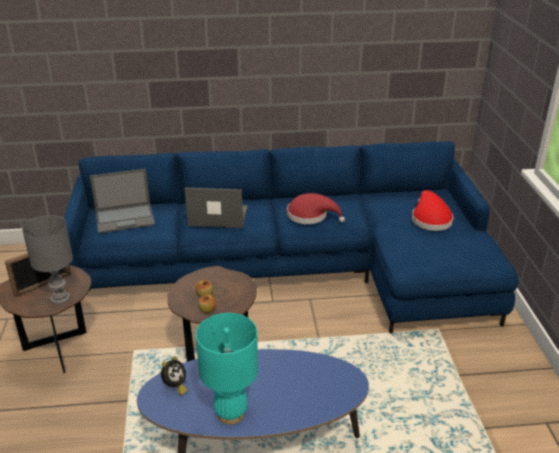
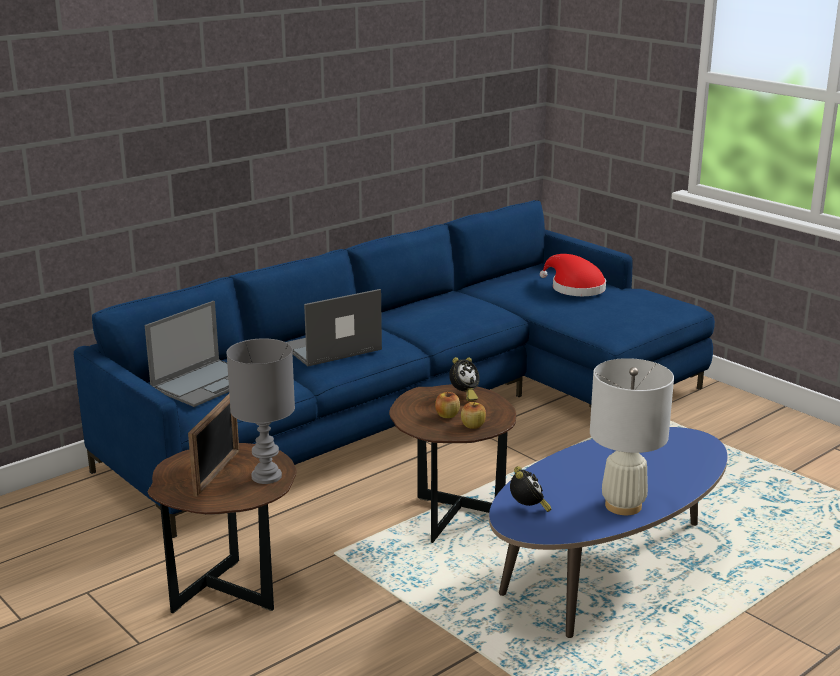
camera: 35 degrees left, 10 degrees down
(230, 414) = (623, 506): turquoise table lamp -> white table lamp
(235, 283) = (464, 395): none -> alarm clock
(310, 216) = (443, 318): red hat -> none

